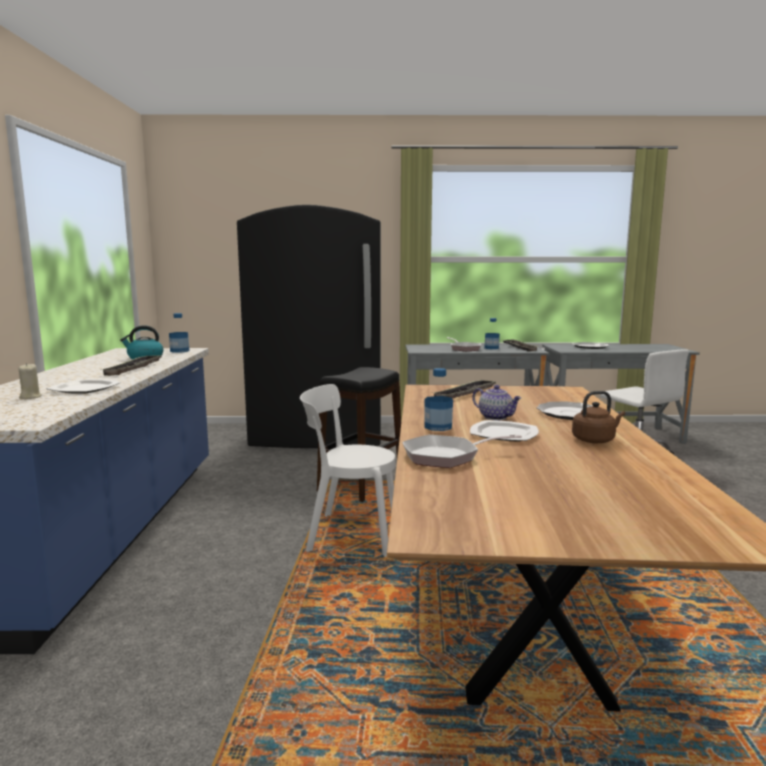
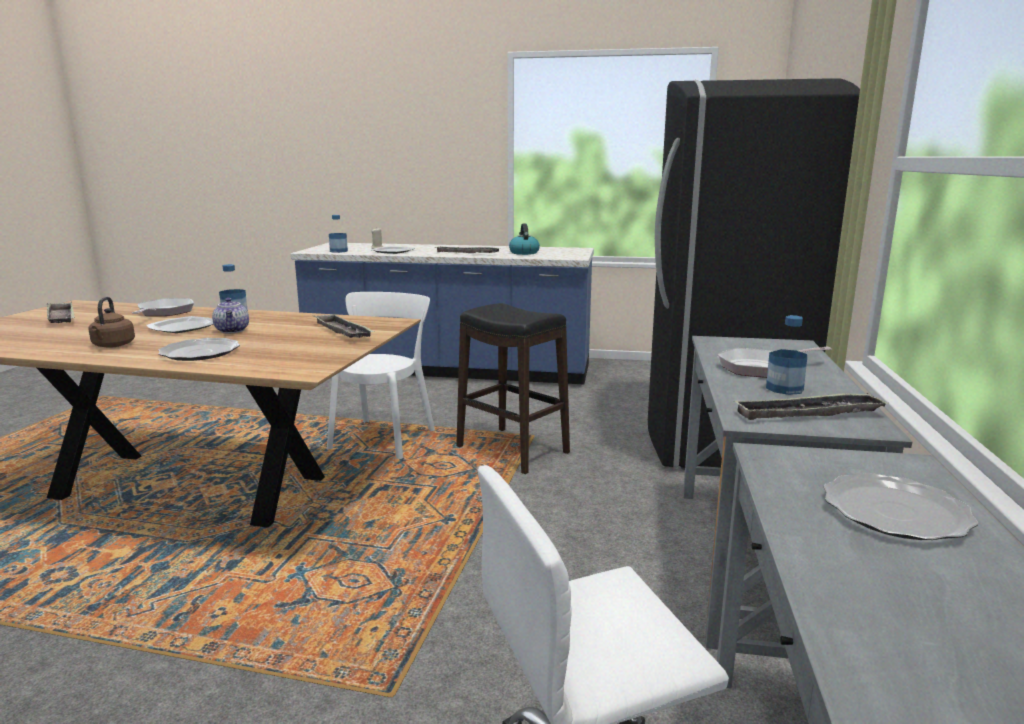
camera: 100 degrees right, 5 degrees up
(179, 351) = (564, 256): bottle -> bottle (338, 251)
(496, 417) = (233, 330): teapot -> teapot turned 75 degrees counterclockwise
(528, 503) = (61, 318): none -> tray

